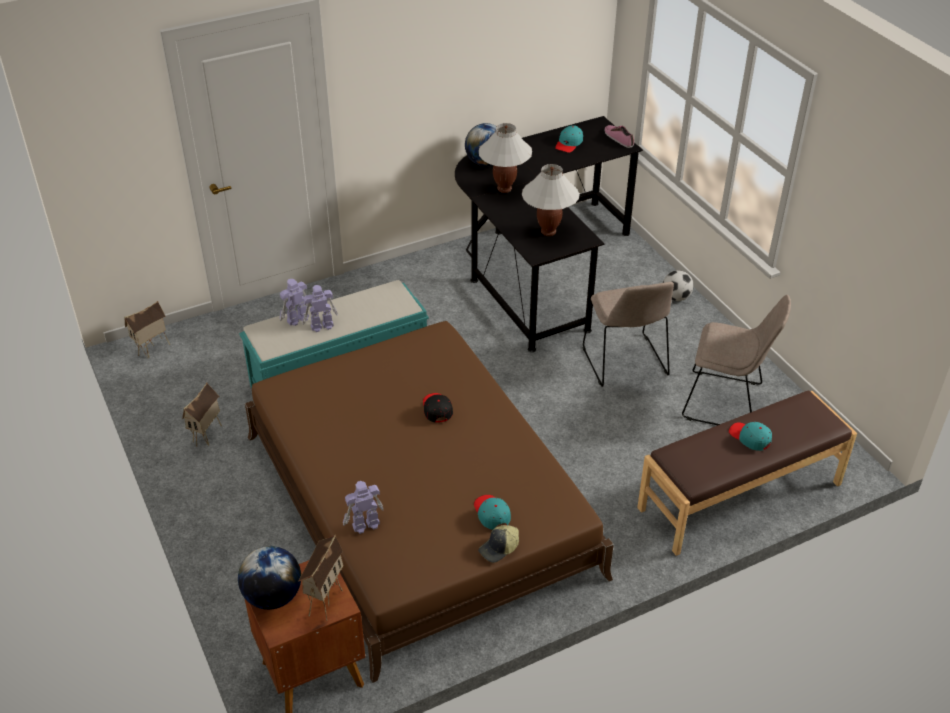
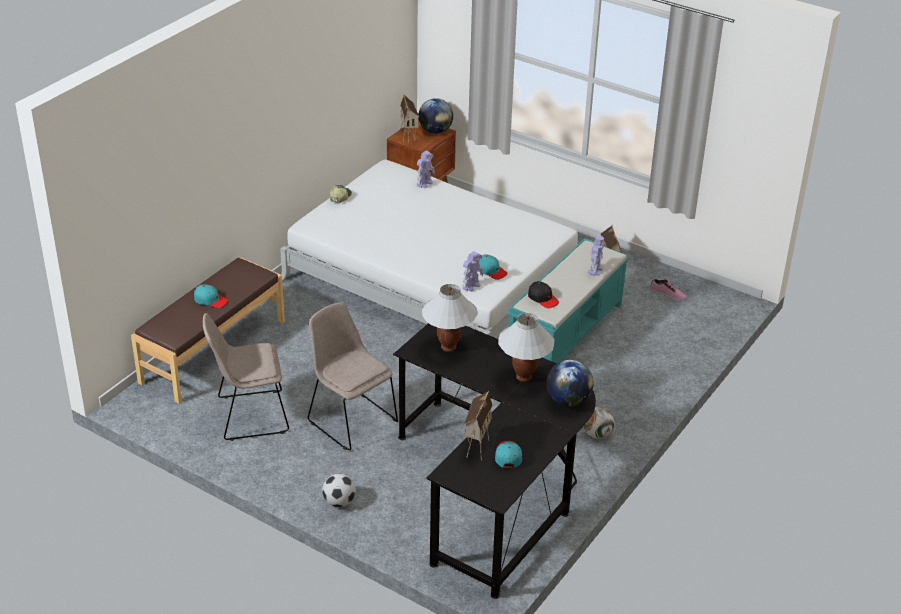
camera: 150 degrees right, 5 degrees down
(153, 350) = (720, 303): toy house -> toy house (476, 446)
(321, 326) = (573, 271): toy robot -> toy robot (471, 286)
(413, 276) = (597, 434): none -> football
(419, 504) = (432, 278): brown bed -> white bed
(437, 409) = (438, 248): black cap -> black cap (543, 298)
(491, 514) = (357, 210): turquoise cap -> turquoise cap (491, 271)
(619, 138) = (461, 483): shoe -> shoe (668, 294)

